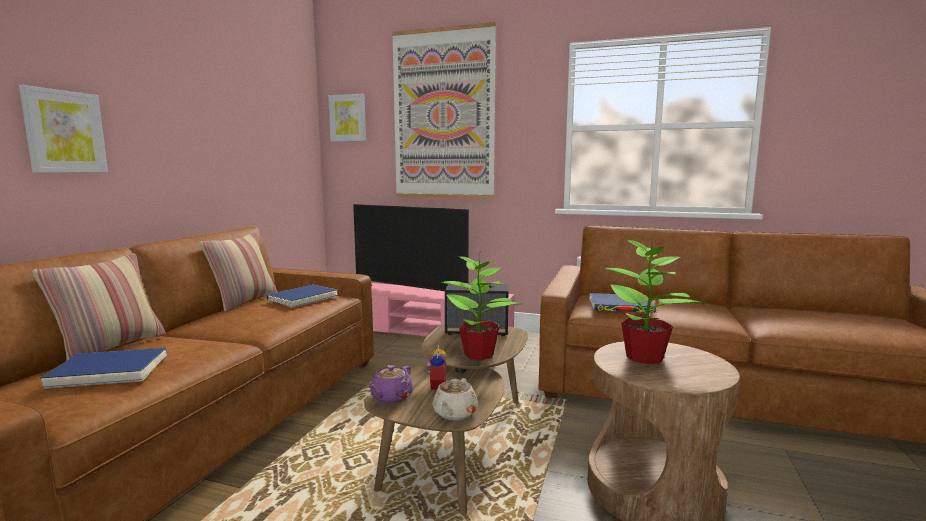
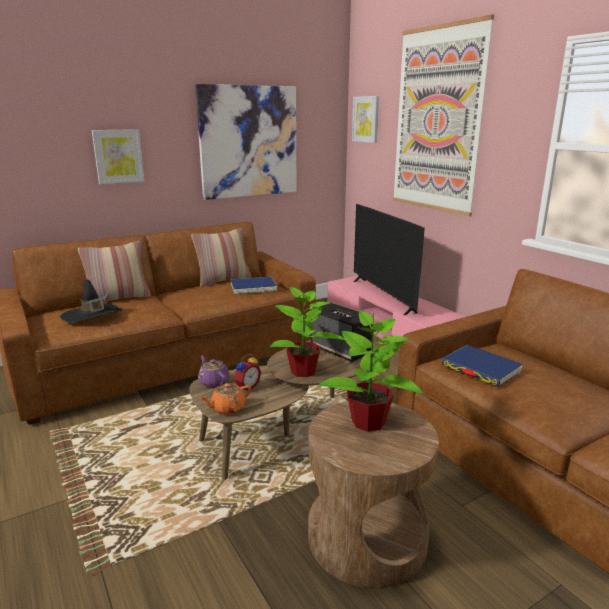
camera: 40 degrees right, 10 degrees up
(109, 371) = (92, 316): blue book -> black hat
(232, 132) = (249, 142): none -> picture
(391, 397) = (213, 382): purple teapot -> purple teapot turned 75 degrees clockwise
(454, 413) = (227, 408): beige teapot -> orange teapot

